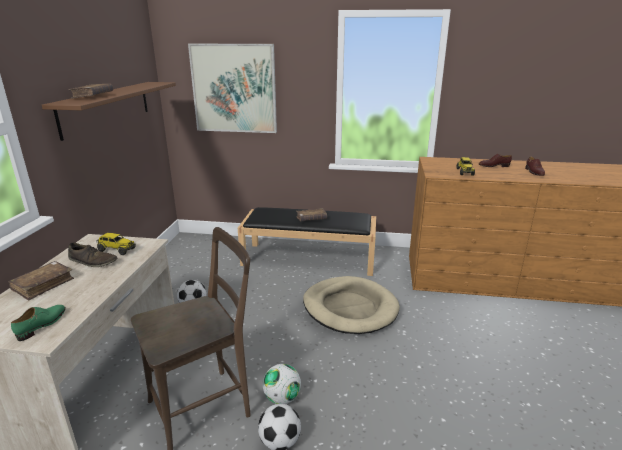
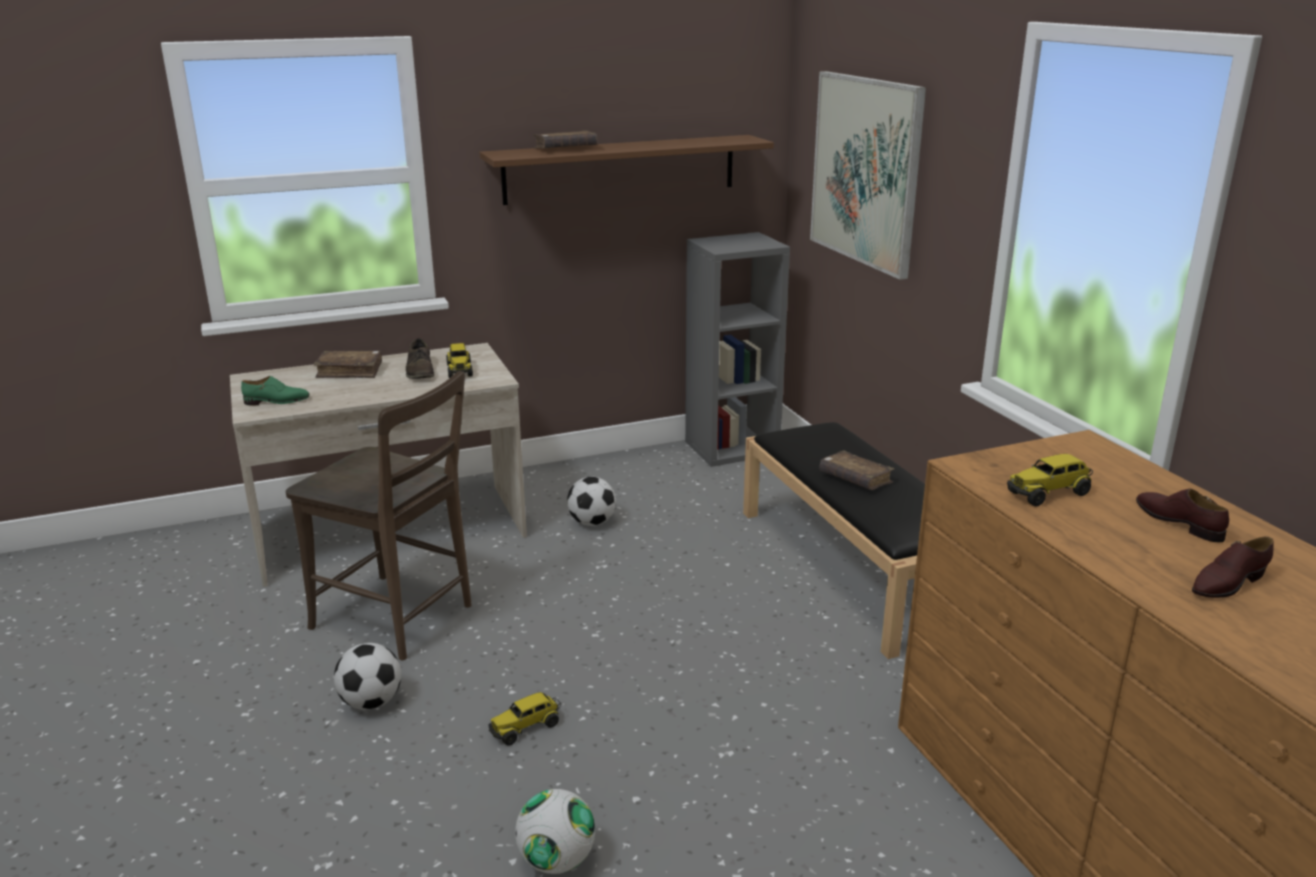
camera: 60 degrees right, 0 degrees up
(182, 247) = (732, 447): none -> grey bookcase
(282, 398) = (453, 674): football -> football (557, 860)
(348, 384) = (526, 727): none -> toy truck
(350, 308) = (739, 665): beige dog bed -> none

